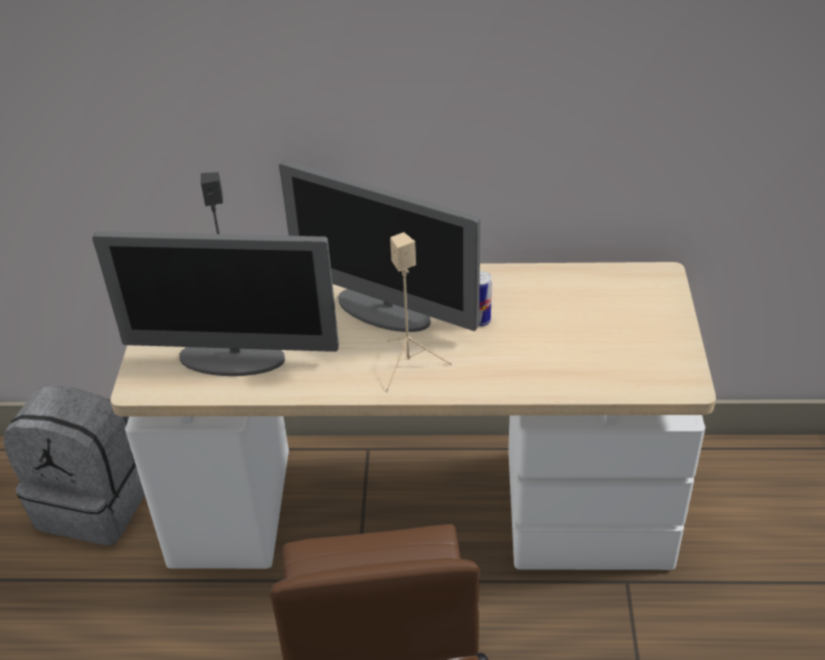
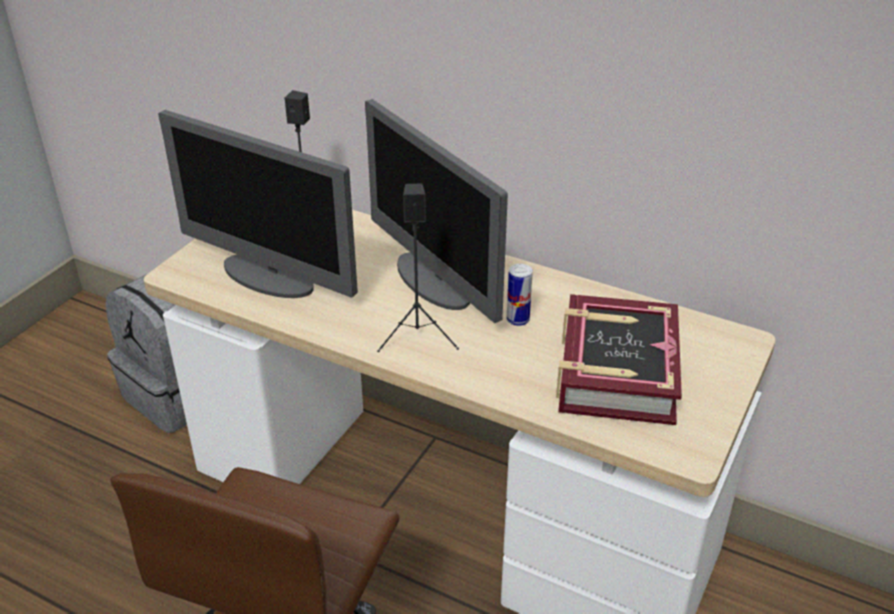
camera: 25 degrees right, 5 degrees down
(409, 364) = (418, 335): beige speaker -> black speaker
(587, 336) = (616, 371): none -> book

